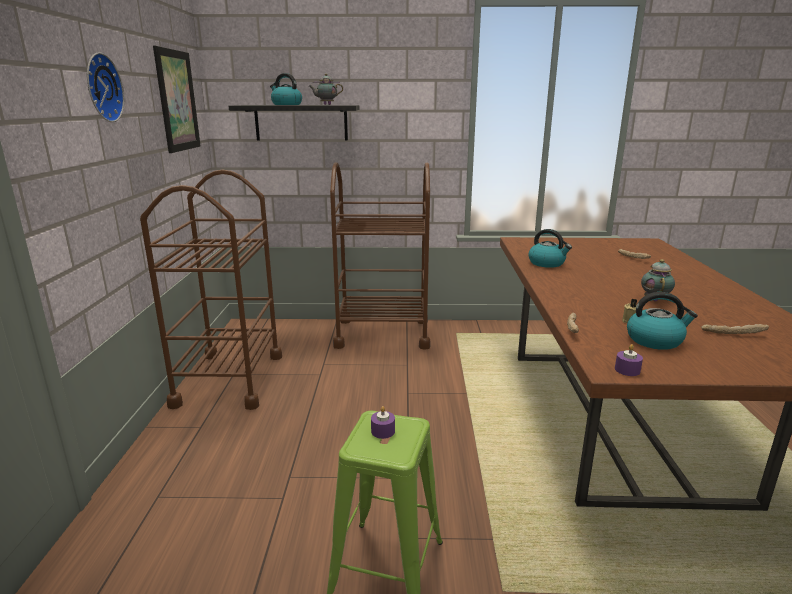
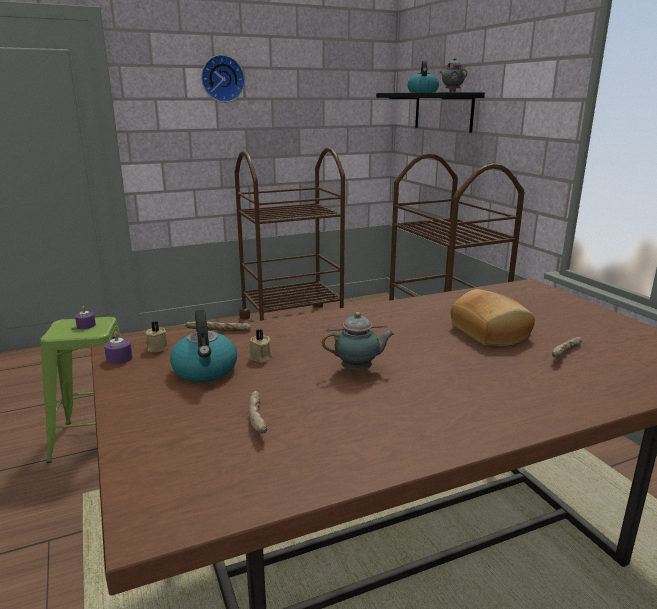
camera: 65 degrees right, 0 degrees up
(177, 101) = (336, 89): picture -> none
(547, 263) = (443, 307): kettle -> none
(597, 263) = (491, 332): none -> bread
(604, 353) = (157, 348): none -> beige candle

